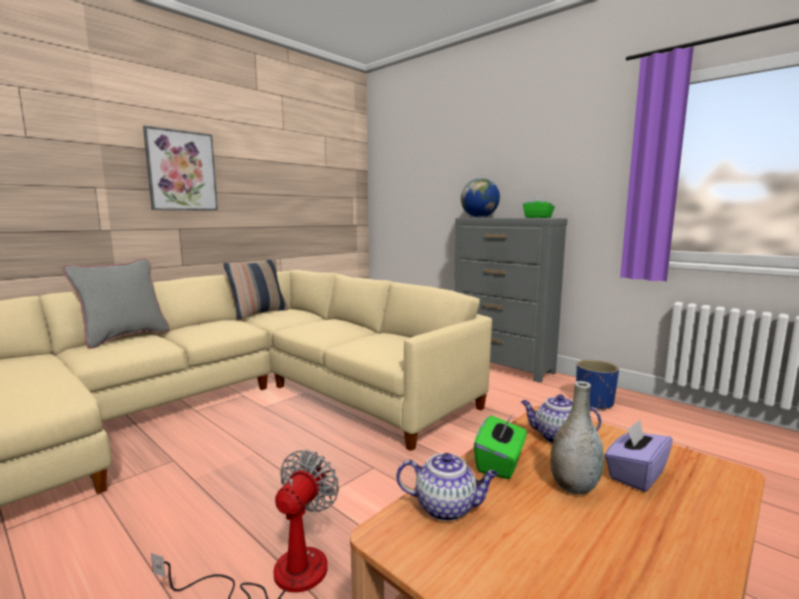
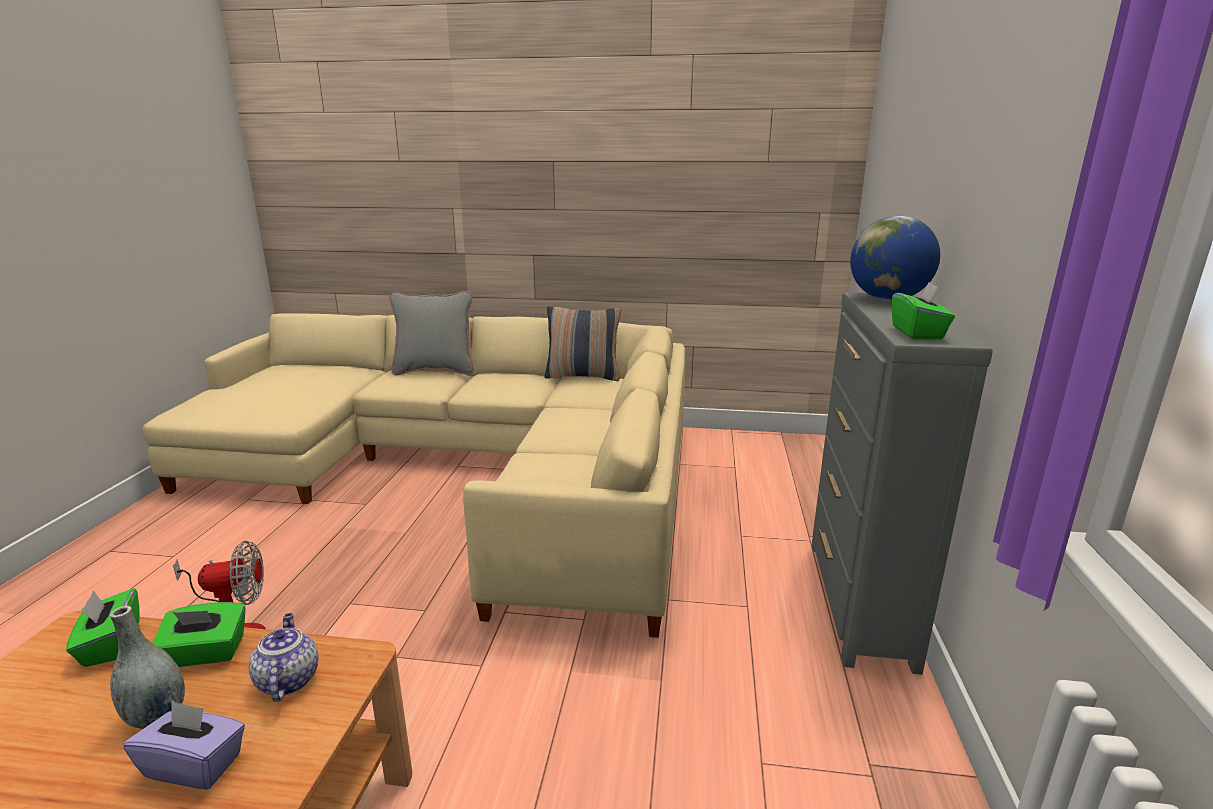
camera: 55 degrees right, 10 degrees up
(181, 171) = (537, 185): picture -> none
(447, 507) = (111, 645): teapot -> green tissue box
(594, 403) = (836, 764): blue planter -> none

